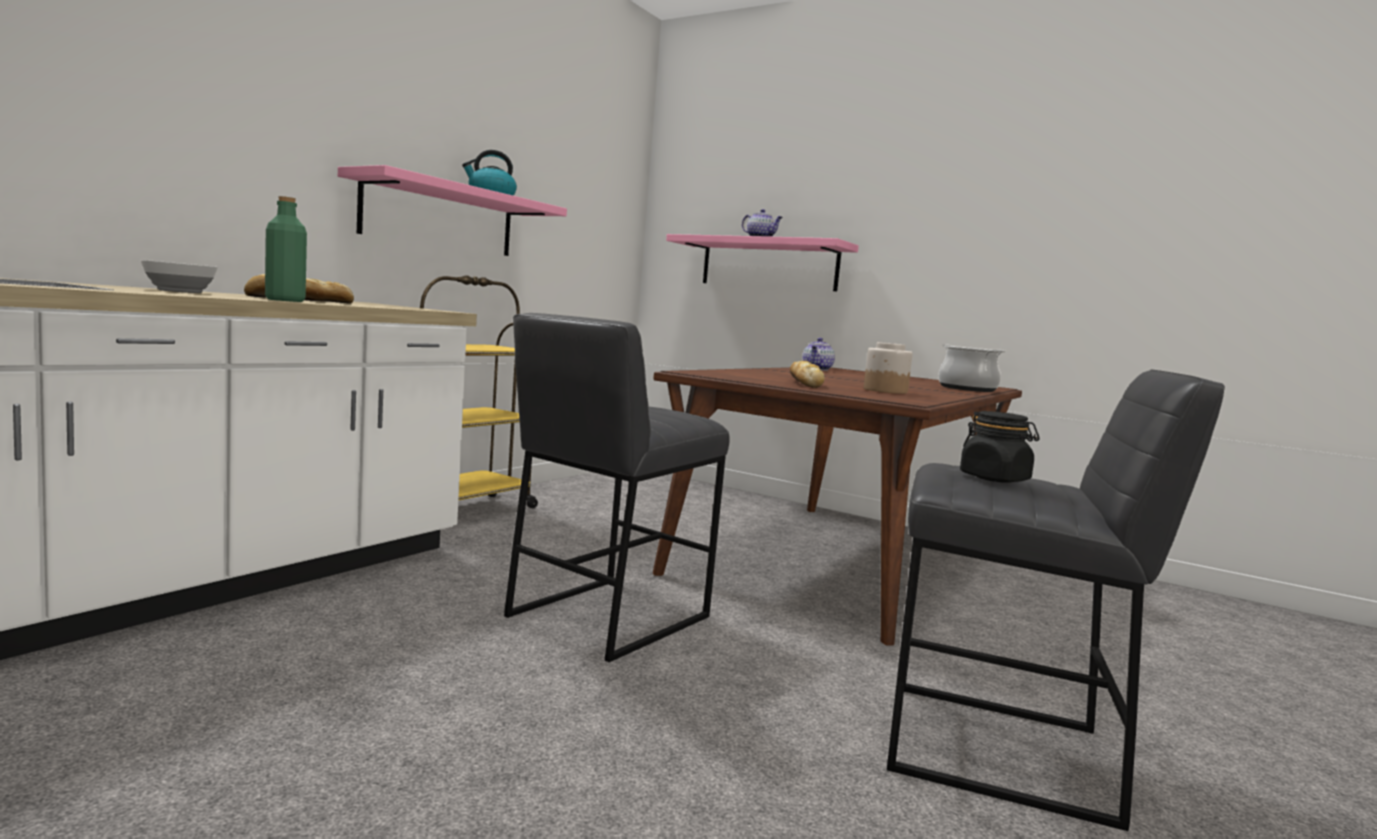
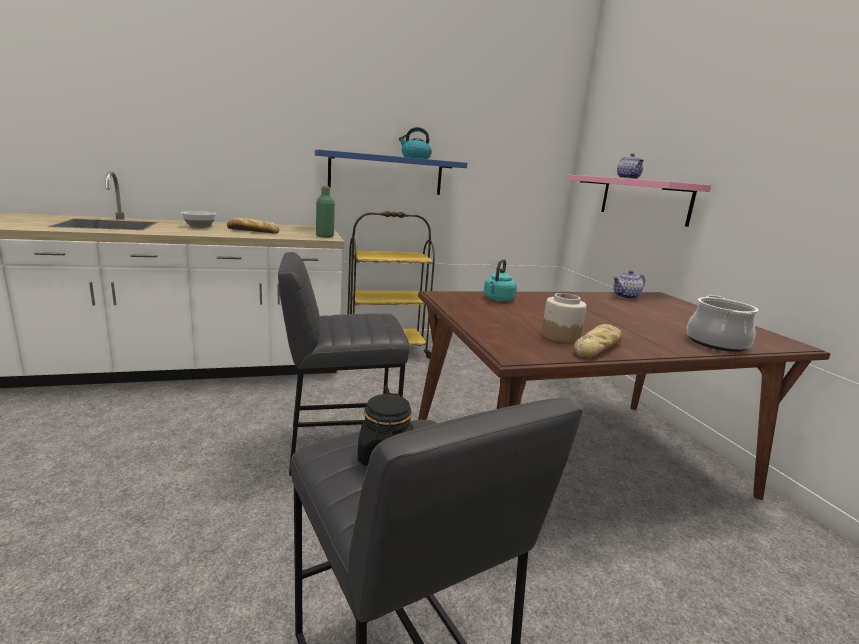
camera: 40 degrees right, 10 degrees up
(285, 300) = (225, 234): green bottle -> green bottle (325, 236)
(440, 218) = (386, 173): pink shelf -> blue shelf
(746, 373) = (498, 299): none -> turquoise kettle
(805, 383) = (504, 317): bread -> bread (597, 348)

